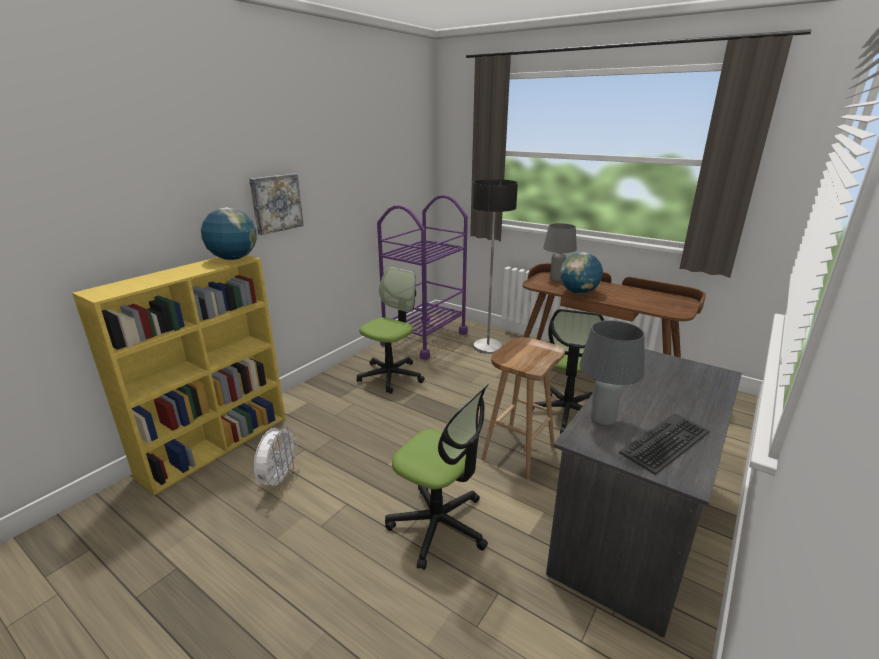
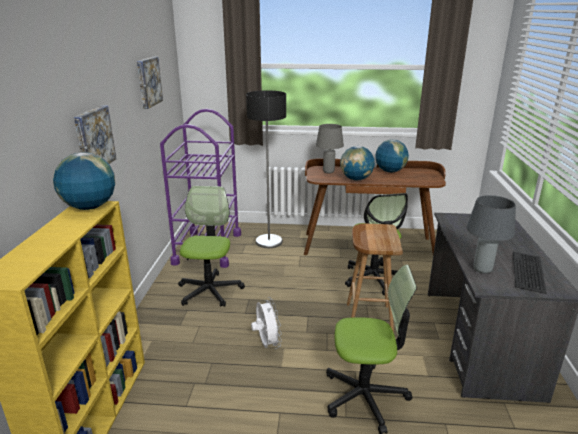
camera: 30 degrees left, 0 degrees up
(279, 480) = (198, 420): white fan -> white fan (266, 344)
(375, 160) = (148, 82): none -> picture
(633, 291) = (390, 171): none -> globe

